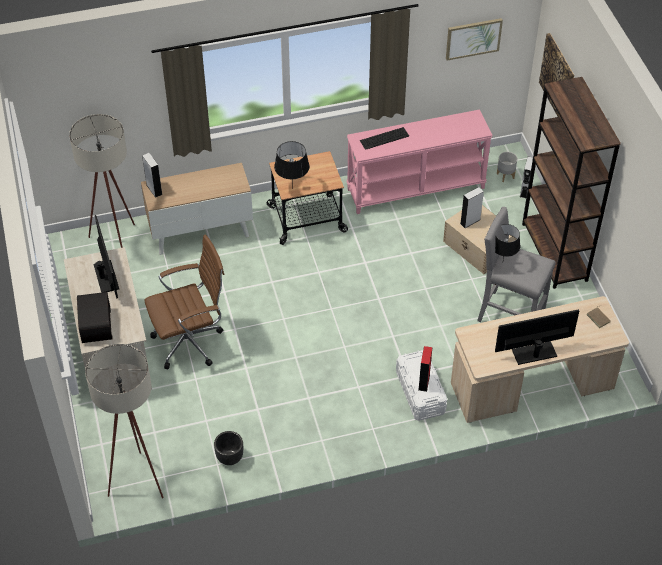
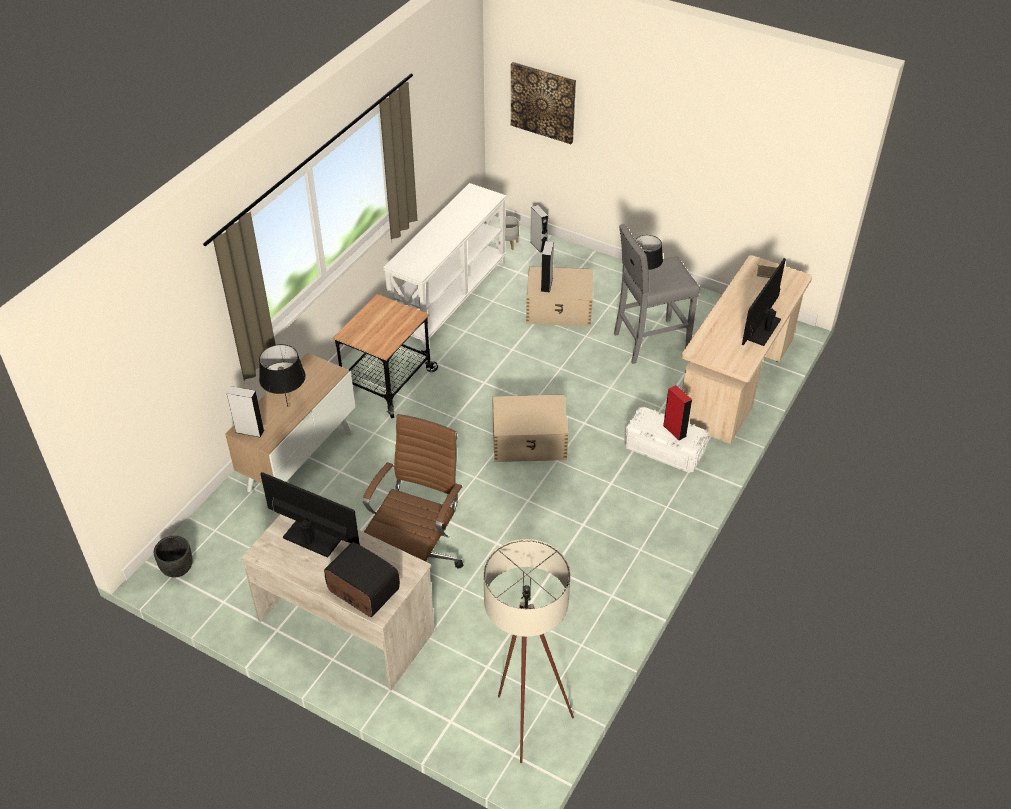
camera: 45 degrees left, 5 degrees down
(117, 246) = (228, 531): beige floor lamp -> none
(229, 458) = (585, 630): black planter -> black planter (178, 570)
(292, 188) = (384, 344): black table lamp -> black table lamp (287, 407)
(344, 321) = (530, 441): none -> beige storage box
(384, 138) = (421, 250): keyboard -> none
(416, 188) = (449, 297): pink console table -> white console table
(473, 38) = (445, 104): picture -> none
(554, 252) = (620, 275): brown bookcase -> none

